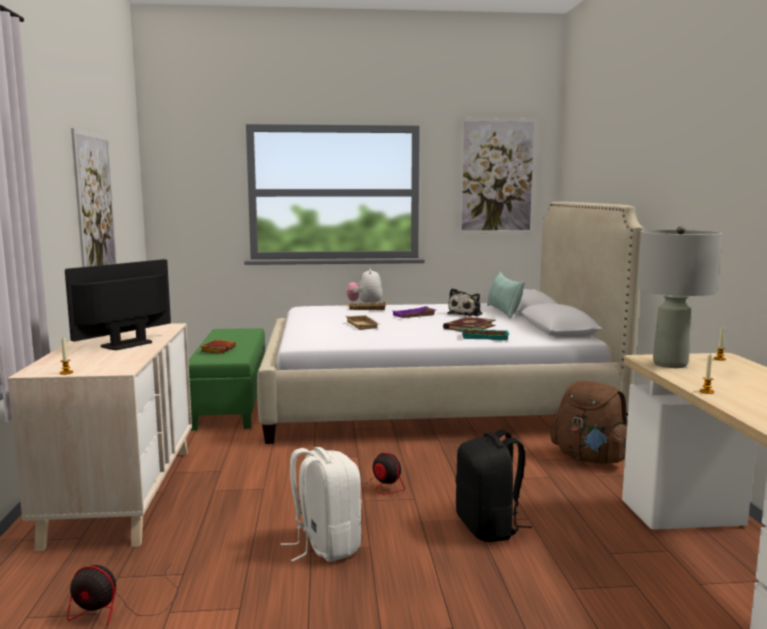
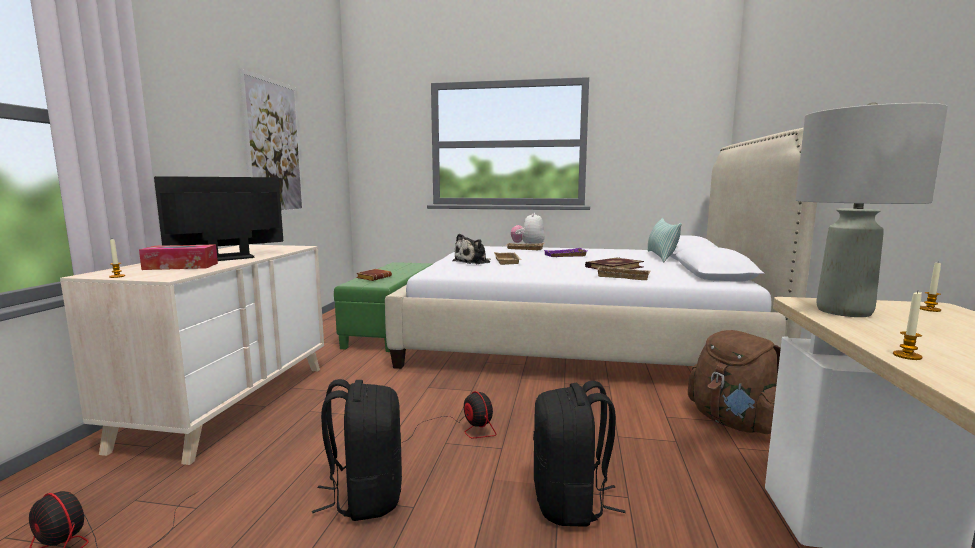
camera: 15 degrees right, 0 degrees up
(101, 357) = (181, 266): none -> tissue box
(325, 546) = (366, 496): white backpack -> black backpack
(466, 314) = (620, 257): plush toy -> plush toy (473, 262)
(485, 337) = (624, 276): turquoise tray -> beige tray
(497, 176) = (666, 125): picture -> none

